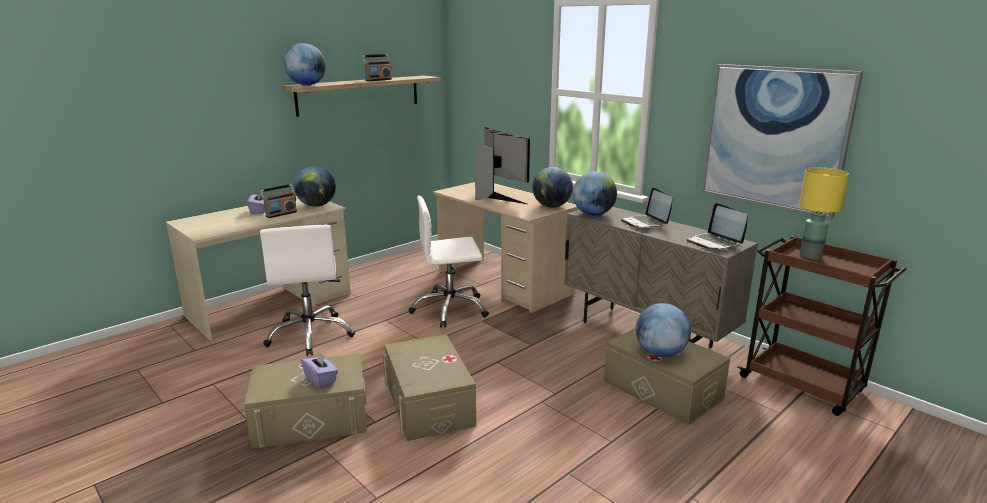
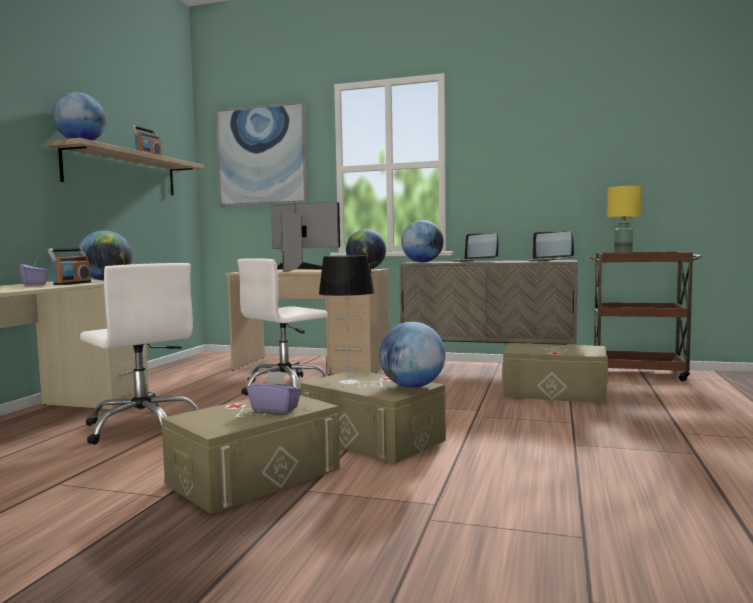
camera: 30 degrees left, 15 degrees down
(414, 355) = (349, 382): none -> table lamp
(660, 353) = (554, 351): globe -> globe (412, 386)
(774, 137) = (566, 175): picture -> picture (262, 156)

